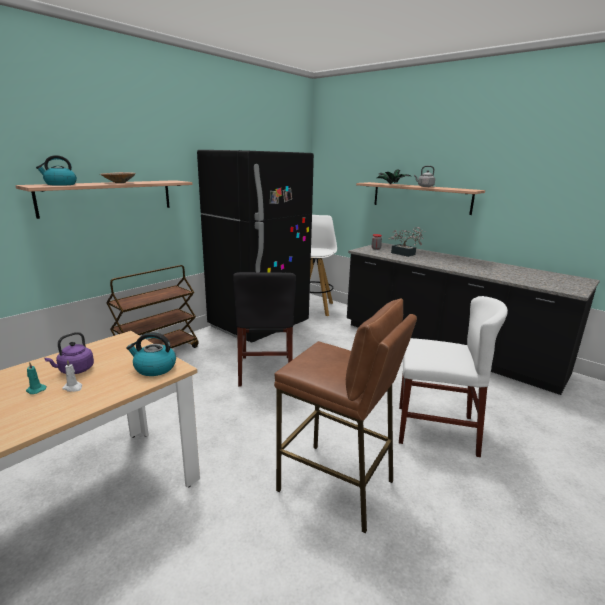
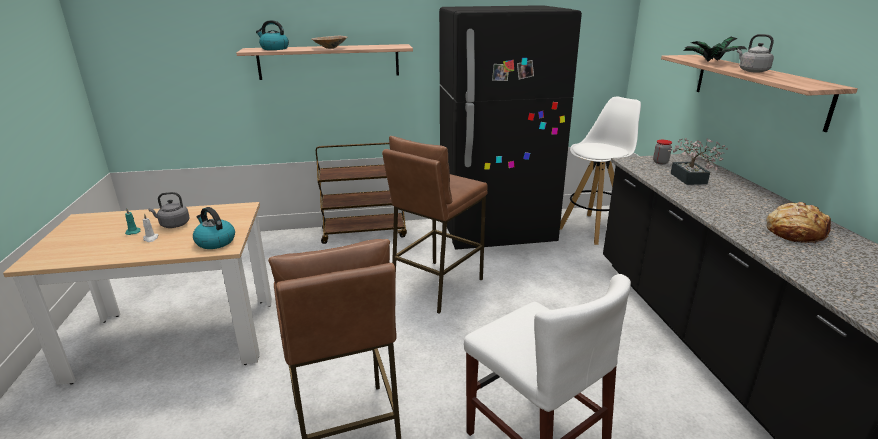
camera: 40 degrees right, 5 degrees up
(75, 370) = (173, 225): purple kettle -> grey kettle
(265, 370) = (436, 286): black chair -> brown stool
(484, 267) = (795, 232): none -> bread

